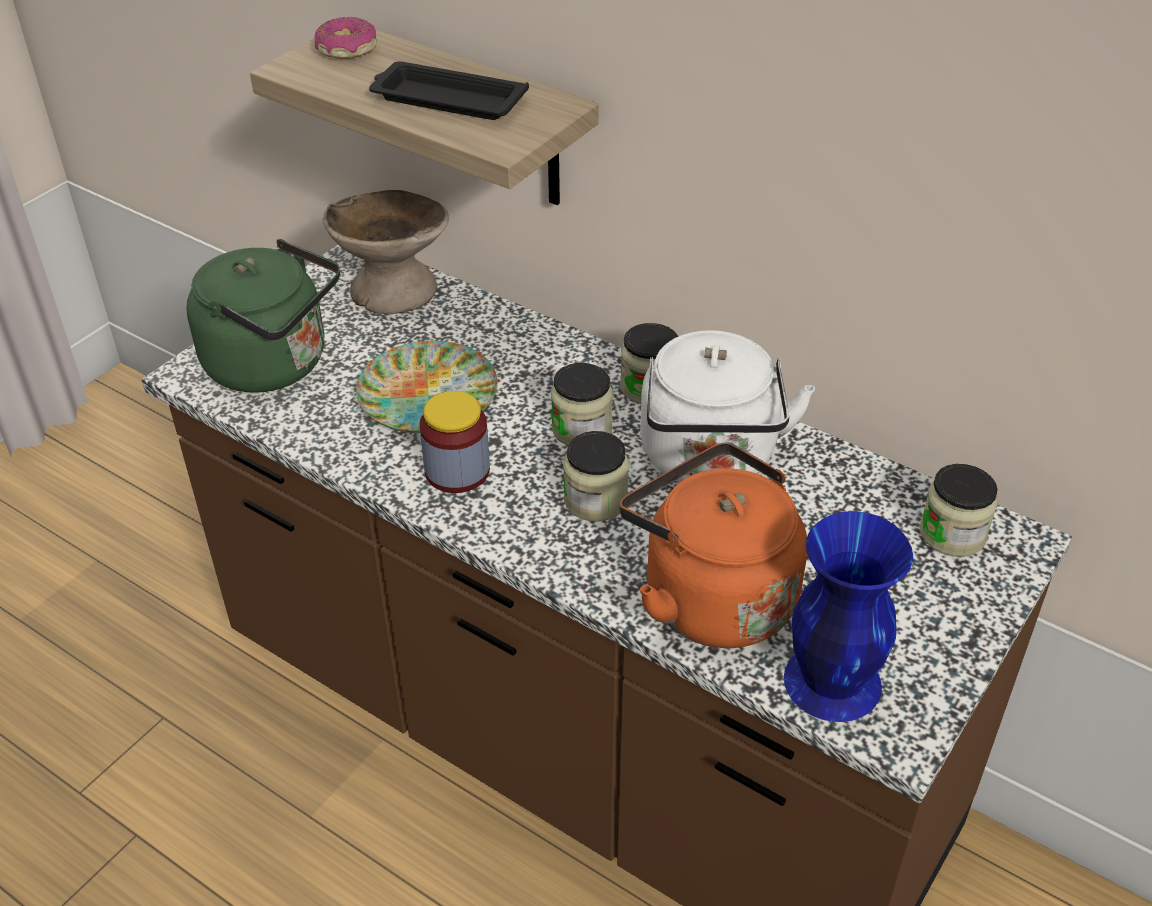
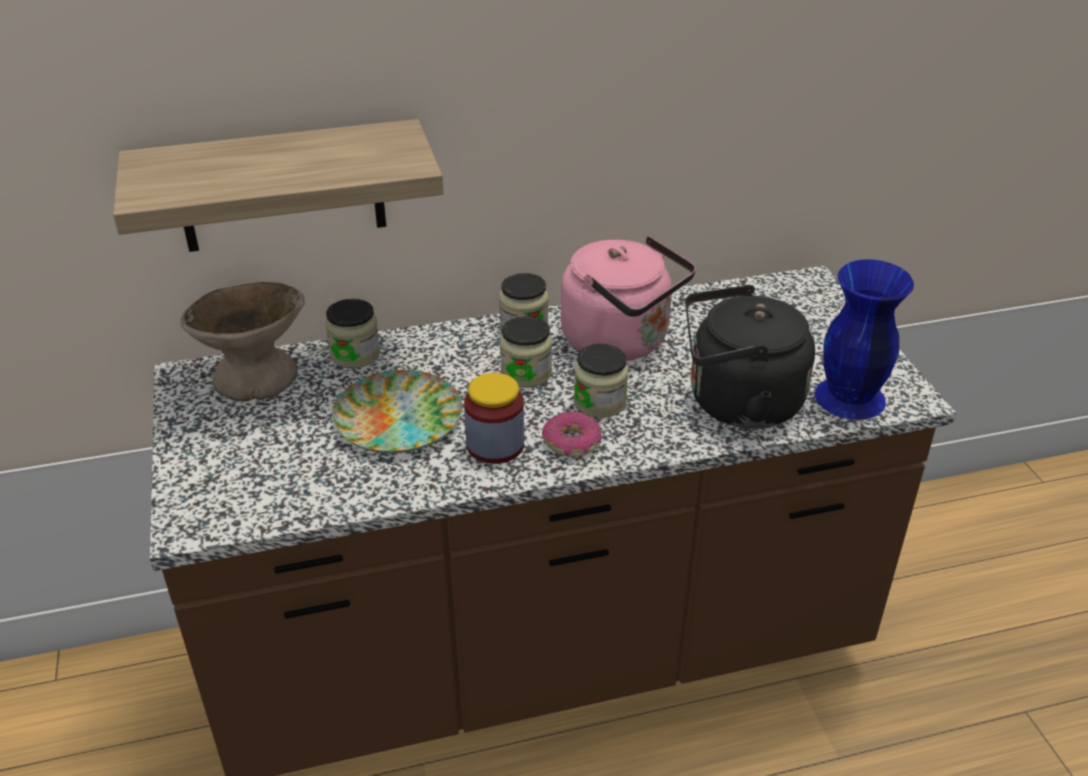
camera: 50 degrees left, 5 degrees down
(275, 364) = (249, 475): green kettle -> none
(347, 49) = (165, 166): donut -> donut (571, 442)
(446, 100) = (315, 160): black tray -> none
(710, 461) = (621, 341): white kettle -> pink kettle
(711, 596) = (737, 403): orange kettle -> black kettle
(952, 534) = (782, 297): jar -> jar (355, 354)

